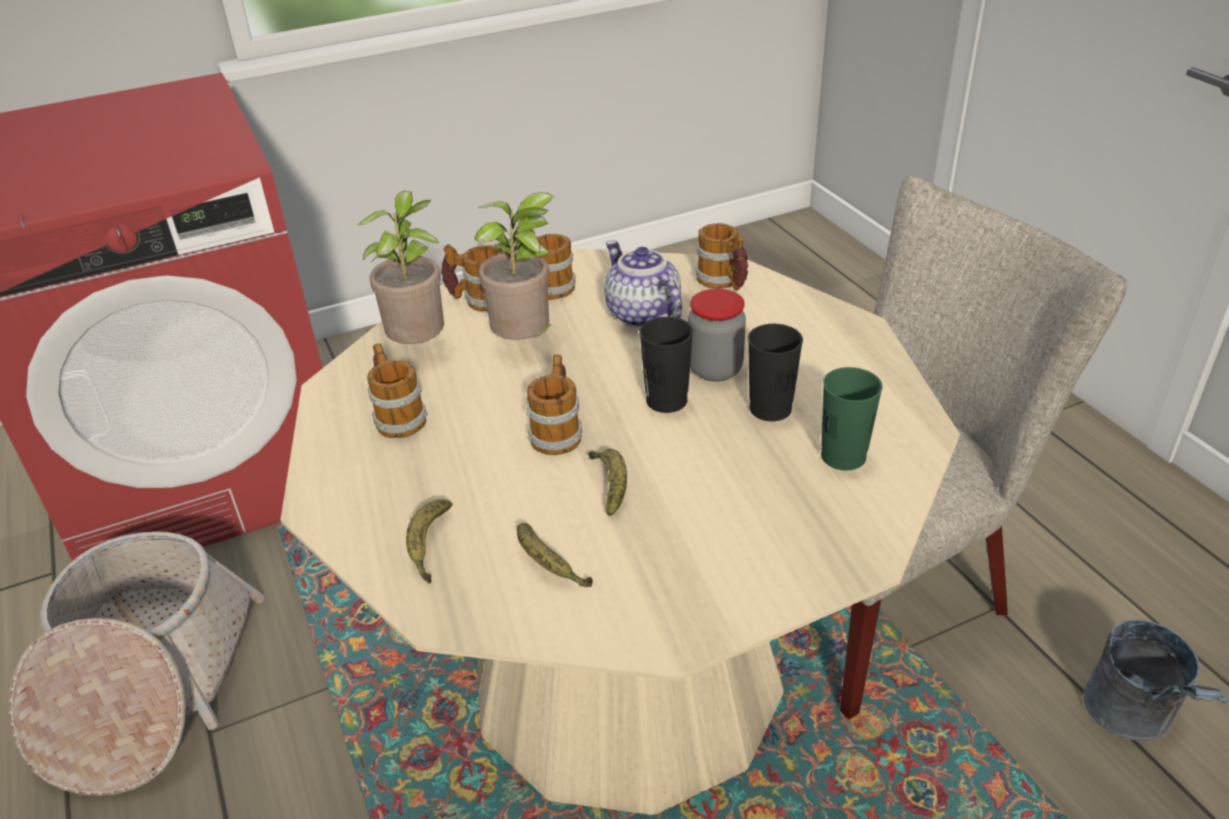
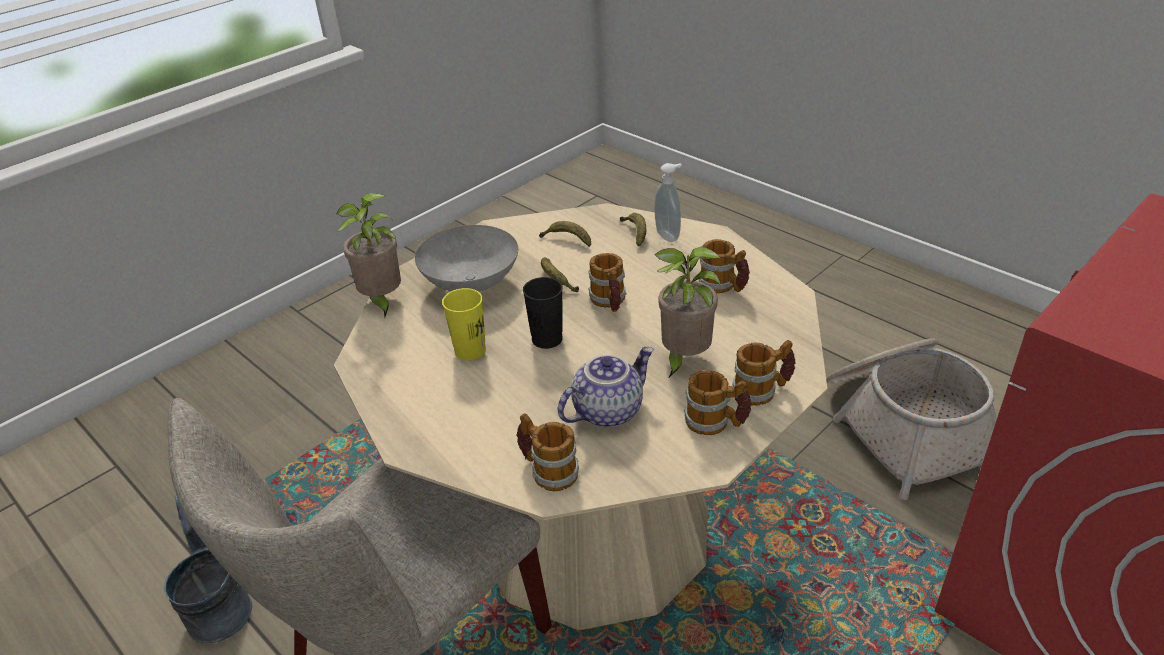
camera: 160 degrees right, 0 degrees up
(382, 526) = (669, 235): none -> soap dispenser
(420, 346) = (763, 336): potted plant -> potted plant (382, 301)
(641, 315) = (607, 410): teapot -> teapot turned 75 degrees counterclockwise
(715, 369) = (521, 372): jar -> none
(743, 517) = (471, 283): none -> grey bowl
(770, 409) = (470, 350): black cup -> yellow cup
(843, 456) = (415, 330): green cup -> none

